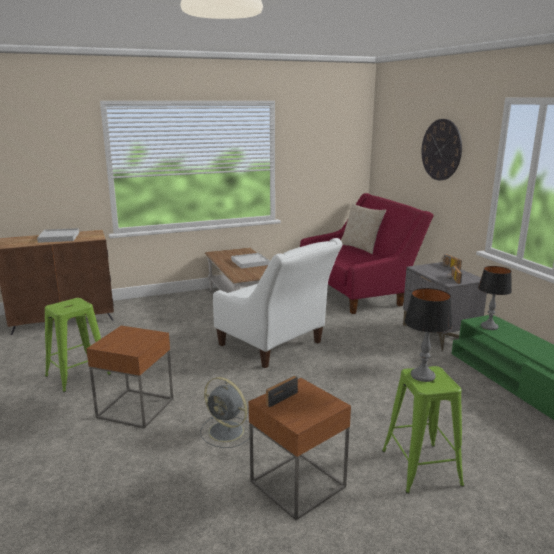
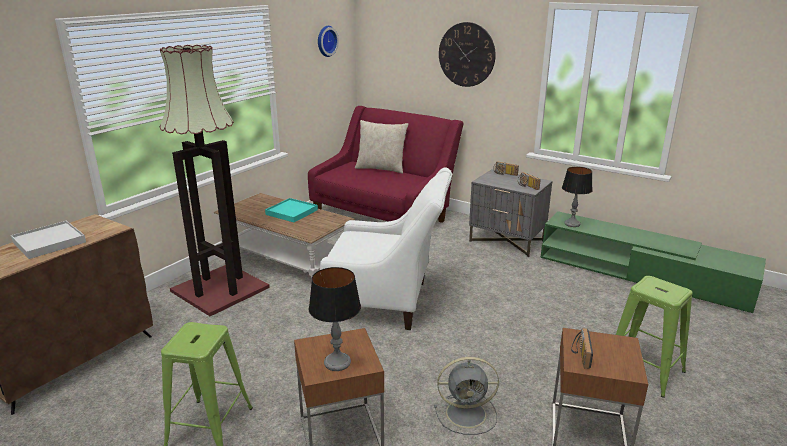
camera: 35 degrees left, 5 degrees up
(182, 306) = (220, 288): none -> floor lamp
(250, 262) = (292, 212): white tray -> turquoise tray
(335, 133) = (325, 41): none -> wall clock
(422, 375) = (653, 288): table lamp -> table lamp (337, 363)

